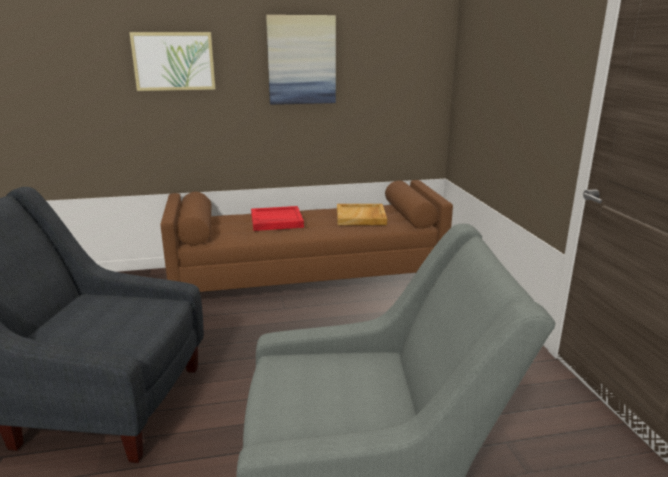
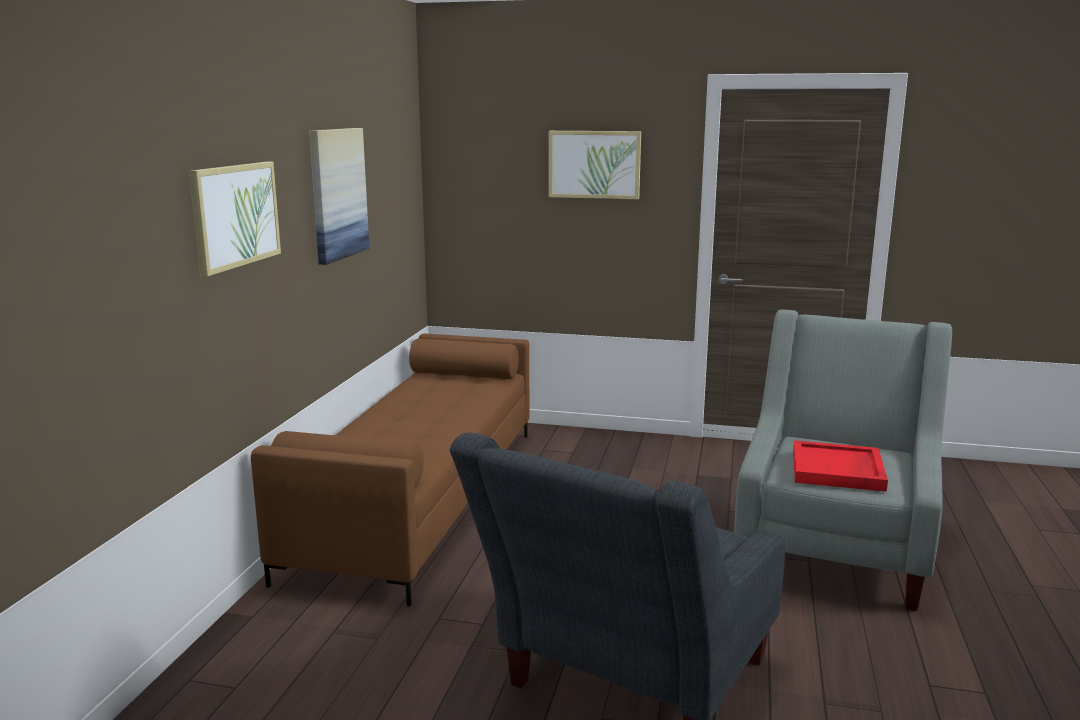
camera: 65 degrees left, 5 degrees down
(276, 221) = (397, 430): red tray -> red tray (838, 470)
(361, 217) = (448, 391): beige tray -> none
(528, 52) = (594, 164): none -> picture

